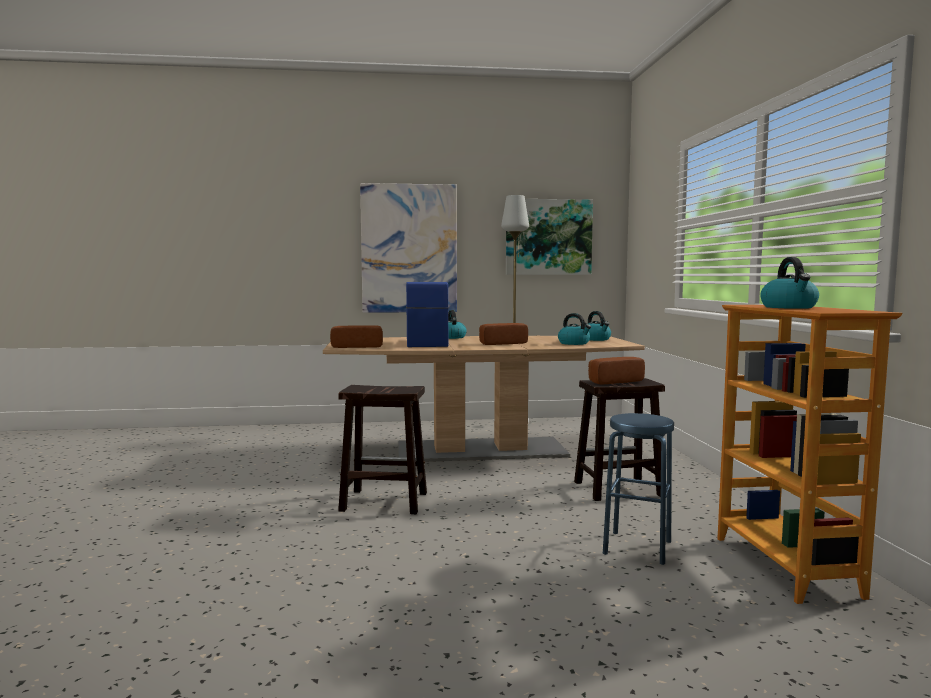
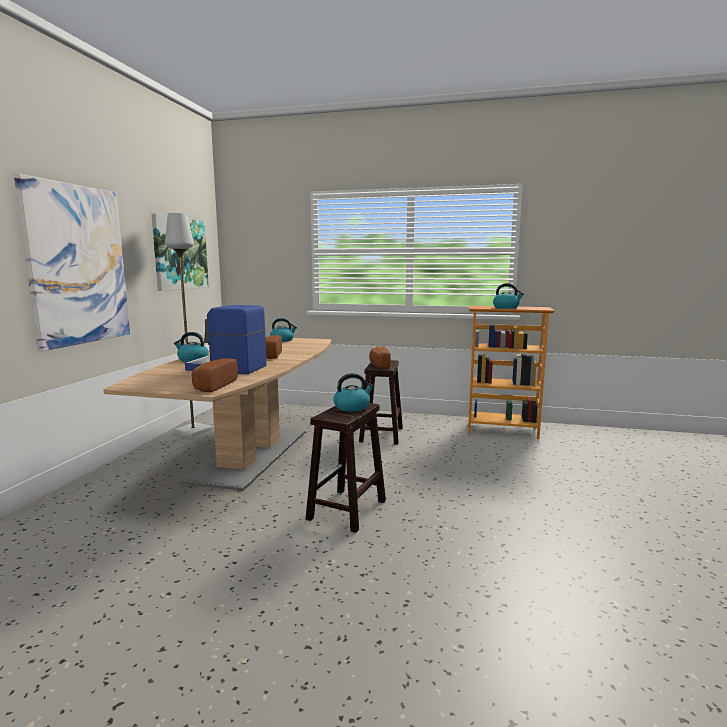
camera: 70 degrees left, 5 degrees up
(574, 343) = (298, 345): kettle -> kettle (352, 407)
(637, 547) = (472, 450): blue stool -> none

